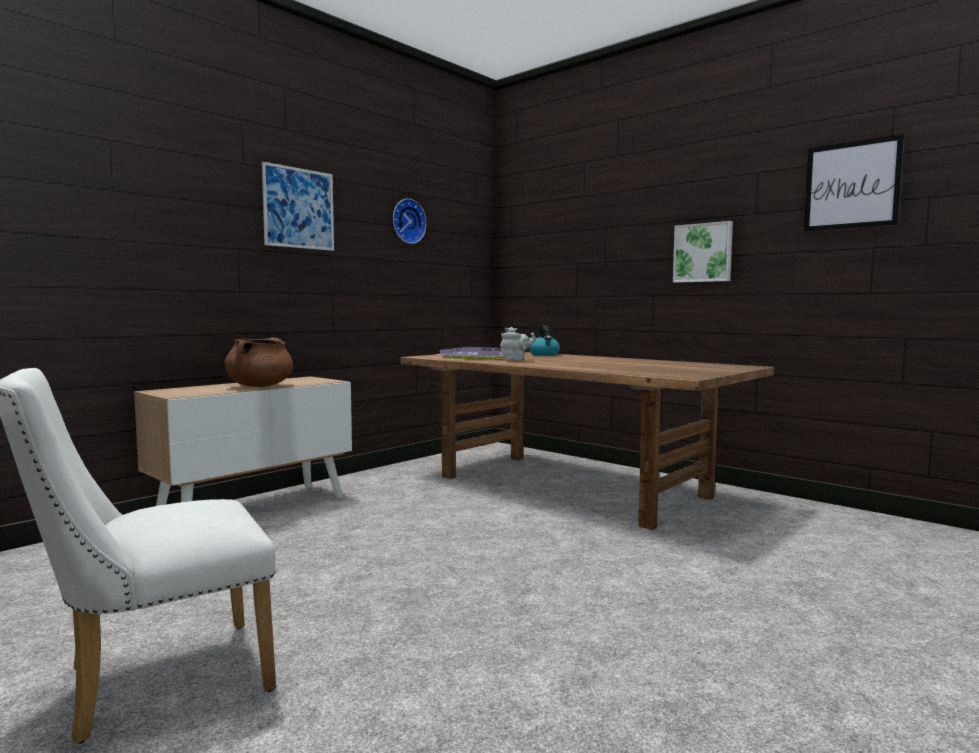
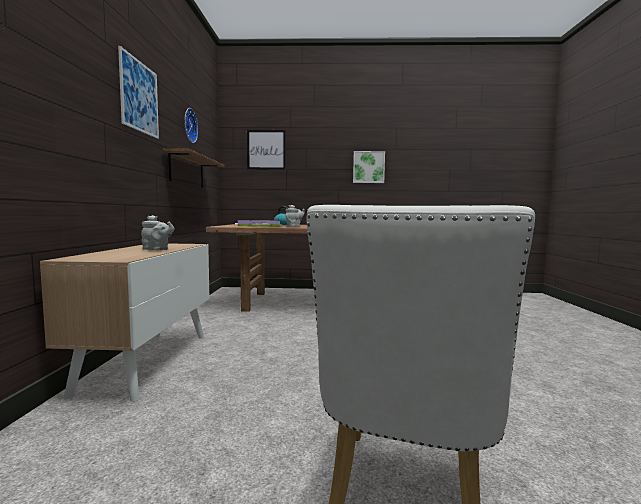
camera: 40 degrees left, 0 degrees up
(260, 386) = (157, 250): brown cooking pot -> grey teapot
(401, 282) = (187, 171): none -> shelf
(852, 185) = (441, 140): picture -> picture (266, 150)

